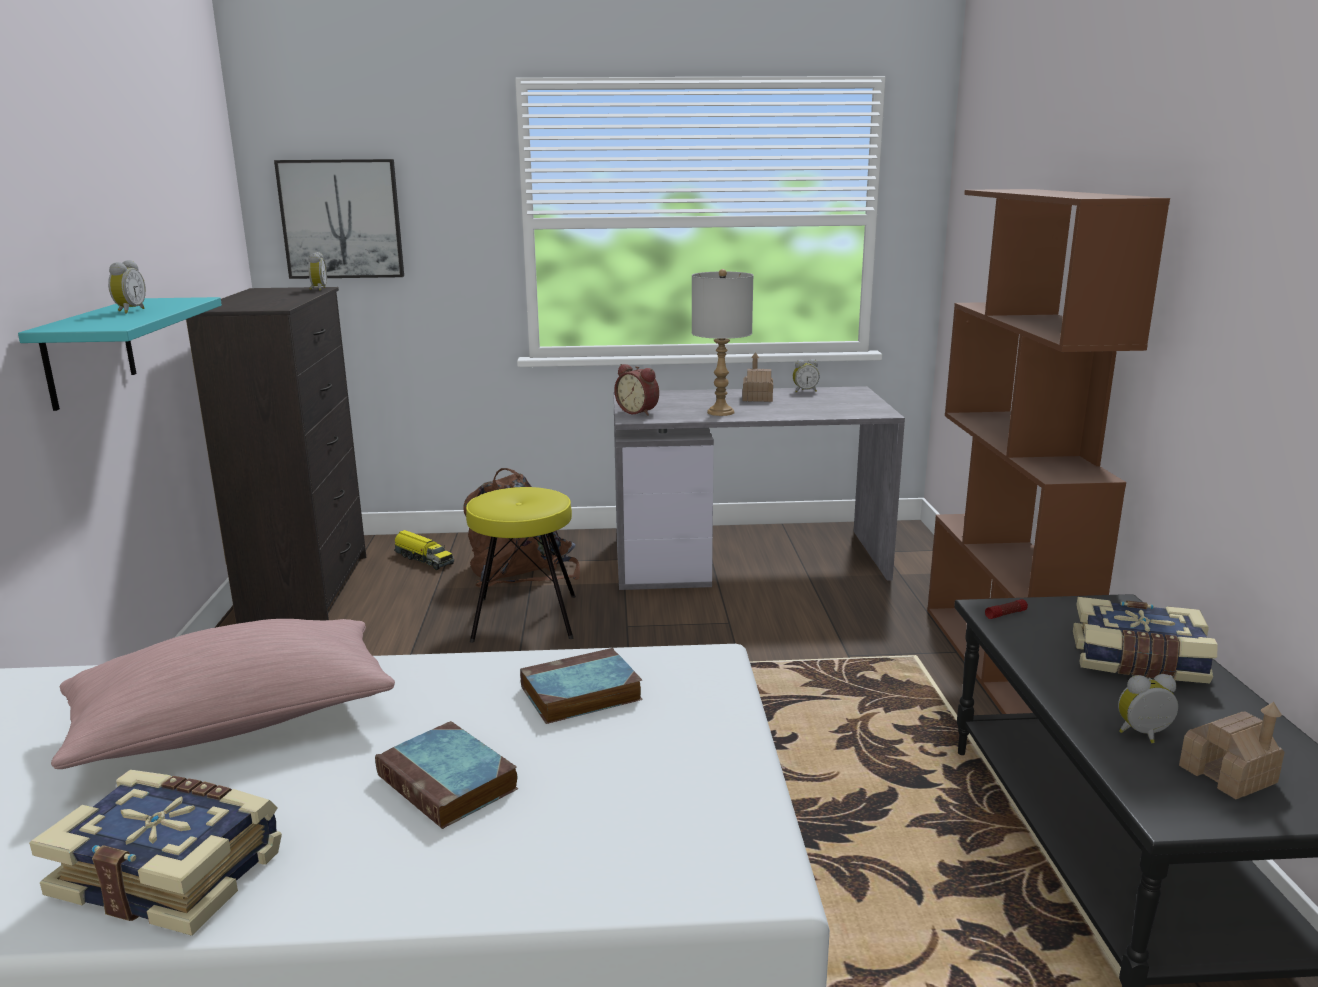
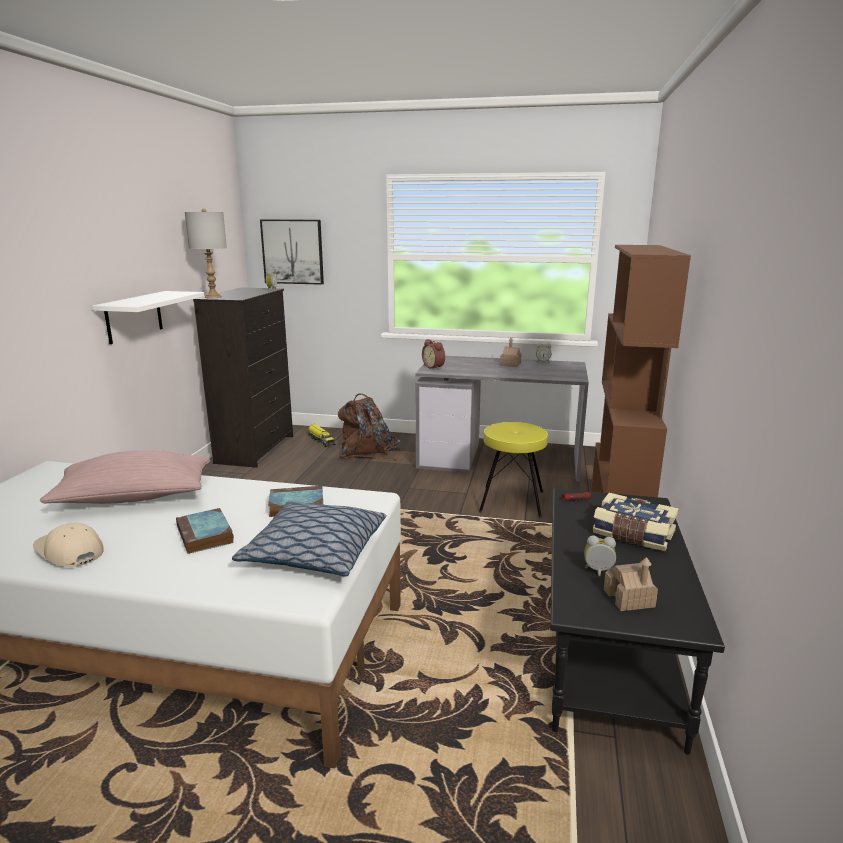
camera: 15 degrees right, 0 degrees up
(89, 352) = (134, 317): turquoise shelf -> white shelf
(129, 311) = (152, 297): alarm clock -> none
(171, 871) = (69, 552): book -> beige cap
(524, 618) = (356, 477): yellow stool -> yellow stool (511, 501)
(692, 783) = (314, 553): none -> pillow
(721, 412) = (481, 371): grey table lamp -> grey table lamp (213, 297)

